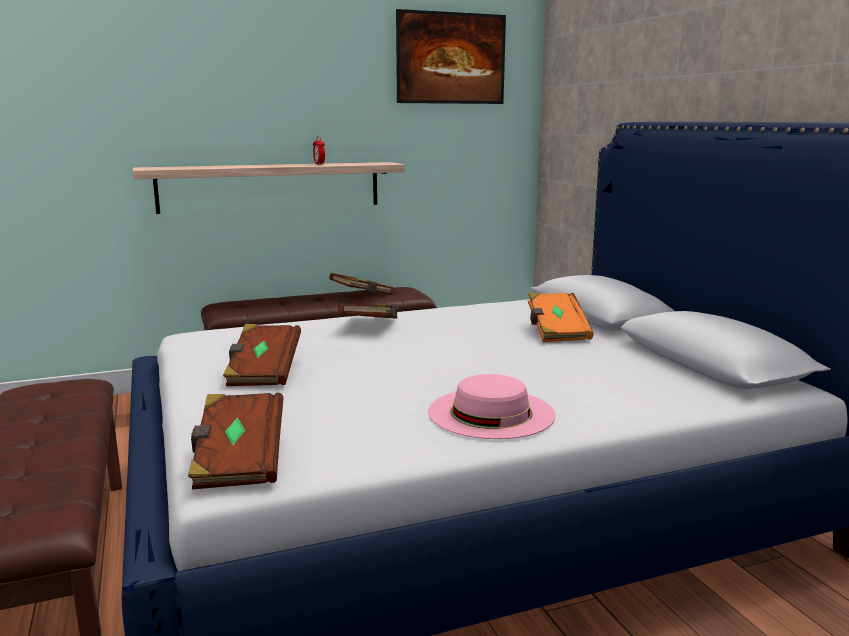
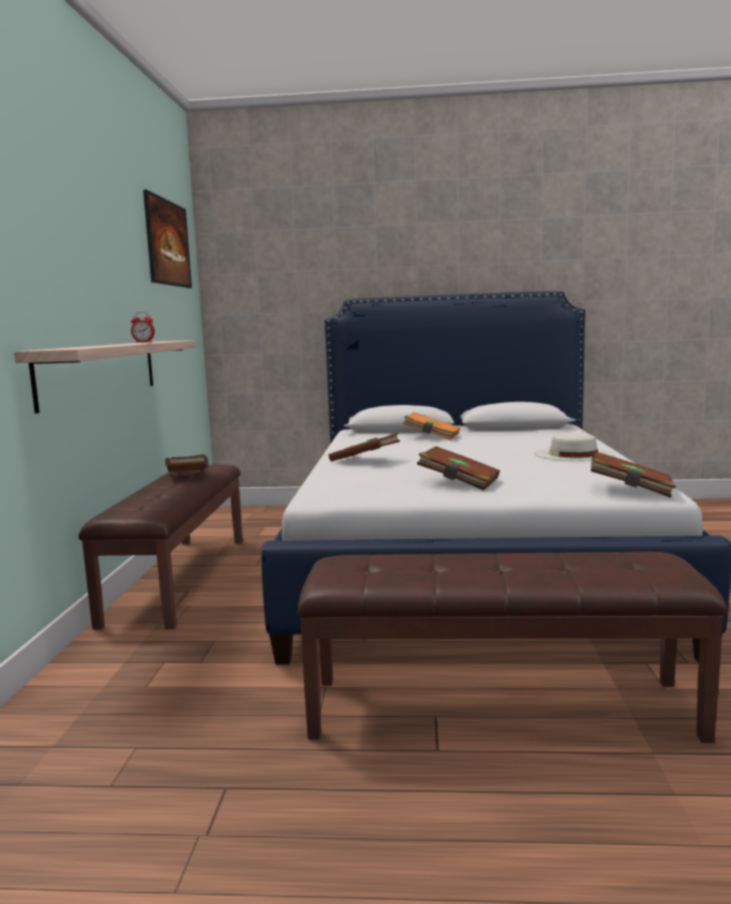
camera: 65 degrees left, 5 degrees down
(491, 413) = (573, 454): pink hat -> white hat

